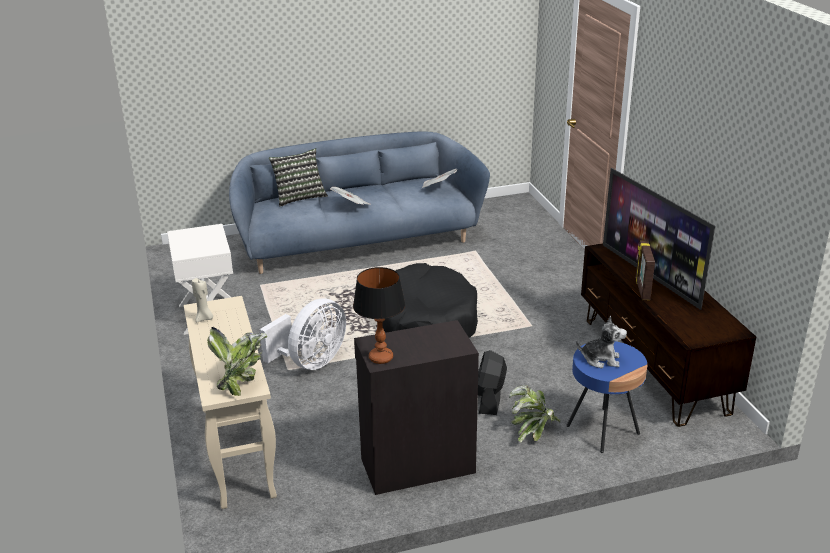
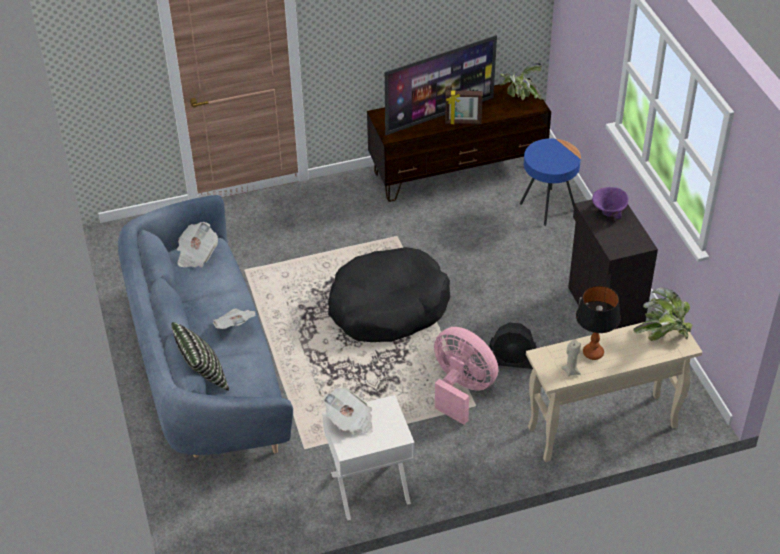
camera: 90 degrees left, 15 degrees up
(208, 234) = (350, 421): none -> newspaper
(311, 362) = (461, 389): white fan -> pink fan
(381, 357) = (636, 243): table lamp -> table lamp (593, 353)
(438, 341) = (608, 213): none -> purple bowl
(489, 399) = (512, 267): black fan -> black fan (512, 360)
(534, 431) = (553, 244): potted plant -> potted plant (519, 97)
(601, 359) = (552, 160): plush toy -> none

